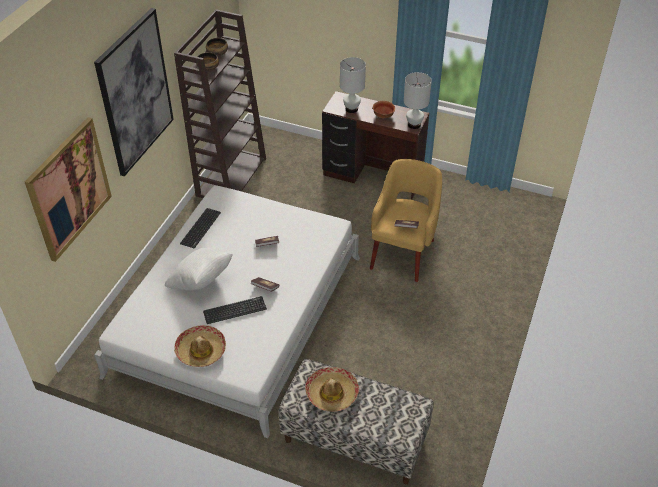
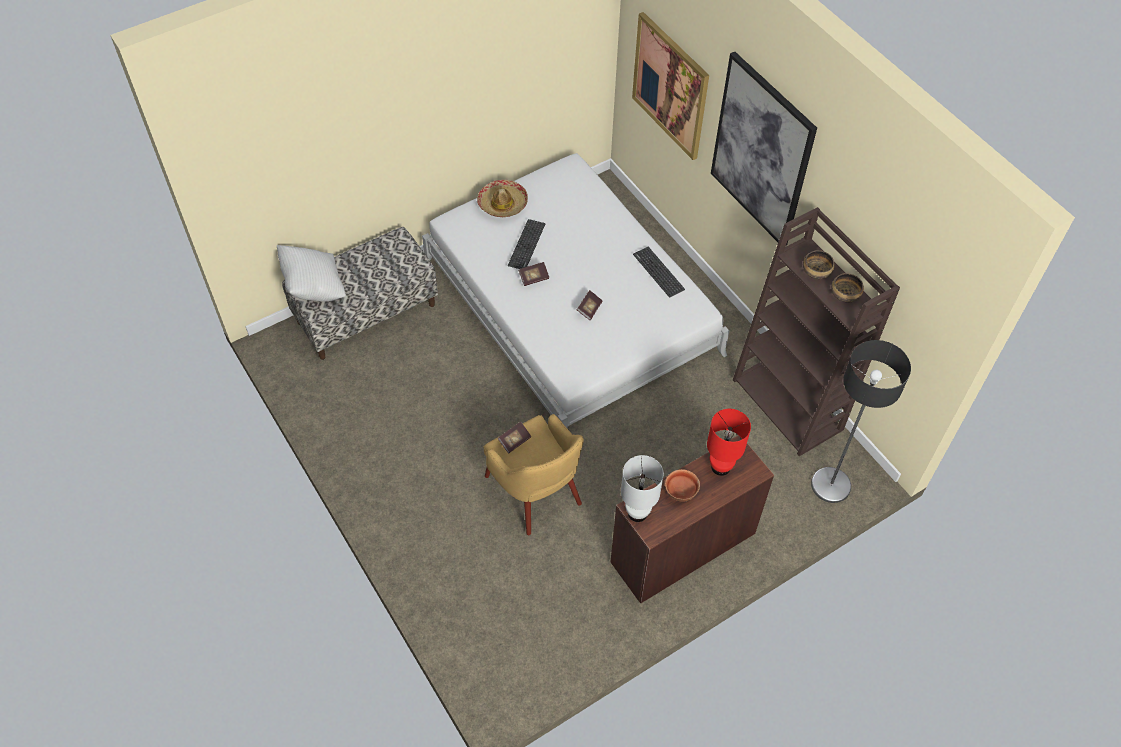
camera: 125 degrees right, 10 degrees up
(201, 283) = (581, 239): white pillow -> white pillow (314, 287)
(275, 141) = (830, 485): none -> floor lamp
(332, 393) = (382, 263): hat -> none
(352, 109) = (720, 467): white table lamp -> red table lamp

